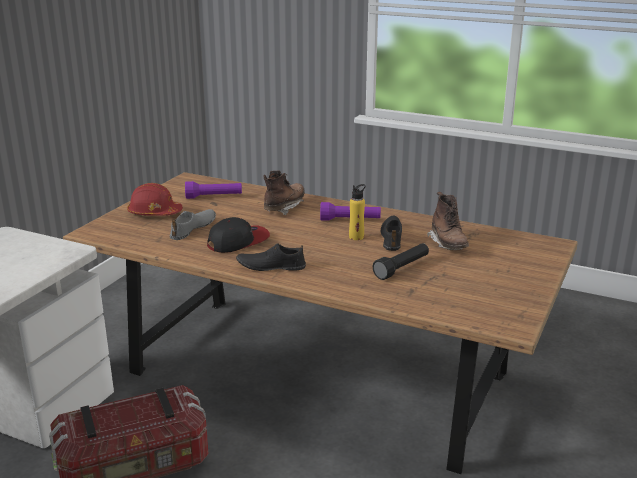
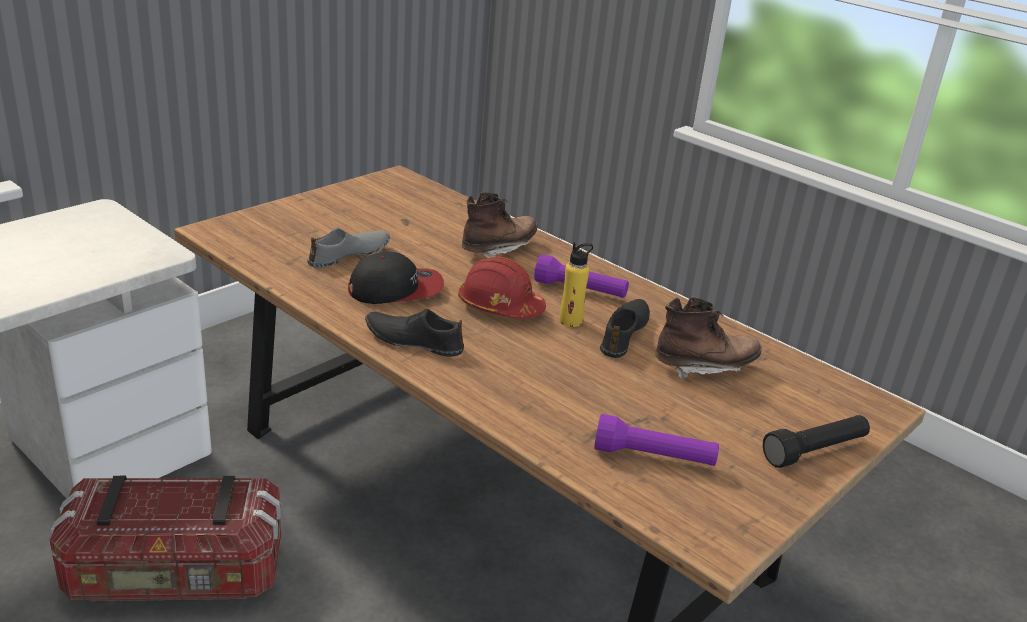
camera: 15 degrees right, 5 degrees up
(154, 213) = (315, 219): red hard hat -> red hard hat (499, 306)
(214, 197) = (412, 211): purple flashlight -> purple flashlight (654, 457)
(402, 268) = (605, 391): black flashlight -> black flashlight (815, 451)
(448, 244) = (704, 367): brown boot -> brown boot turned 105 degrees counterclockwise

